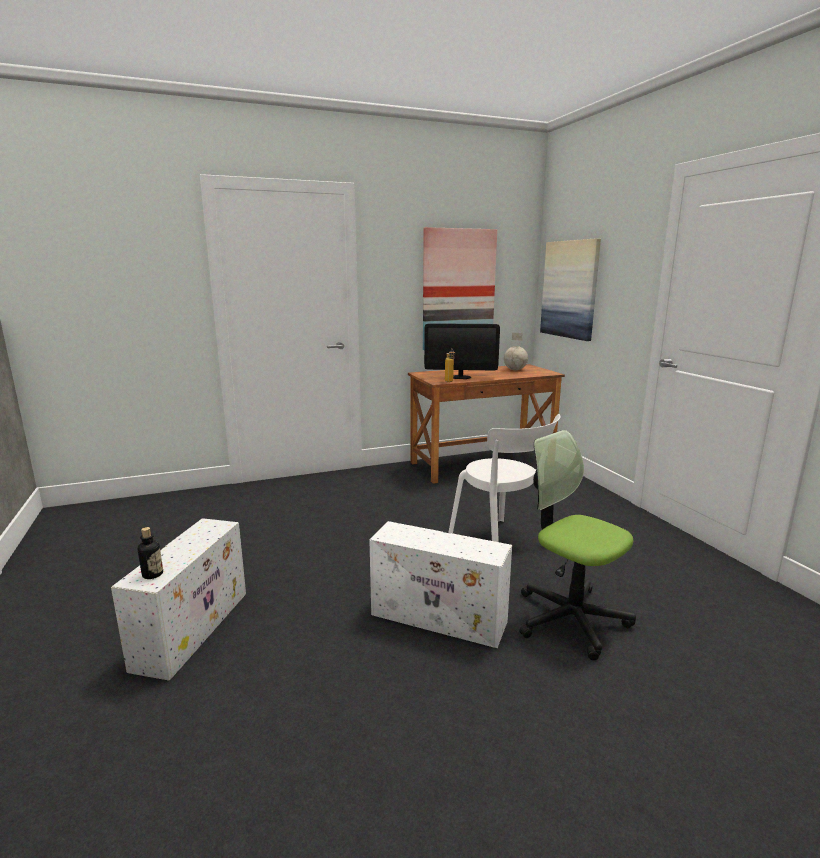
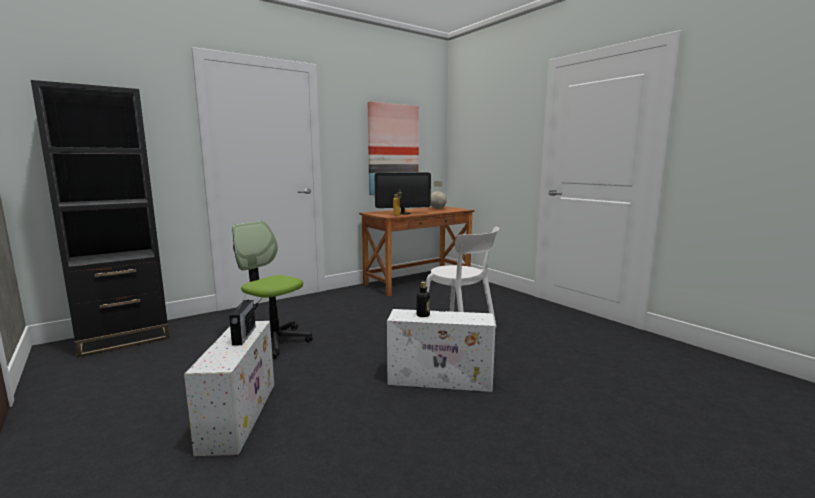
camera: 15 degrees left, 5 degrees down
(126, 510) = (124, 338): none -> black bookcase
(152, 574) = (218, 361): bottle -> bottle (423, 315)
(198, 542) = (243, 336): none -> radio
(570, 289) = (473, 149): picture -> none
(570, 619) = (532, 367): office chair -> office chair (273, 342)

